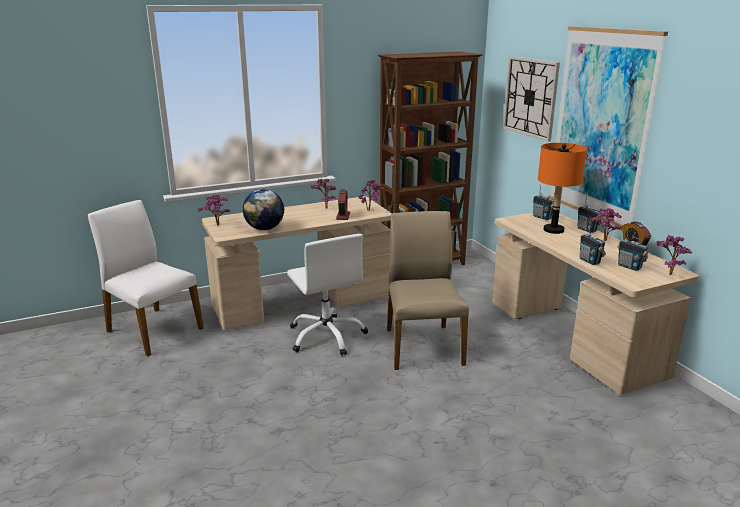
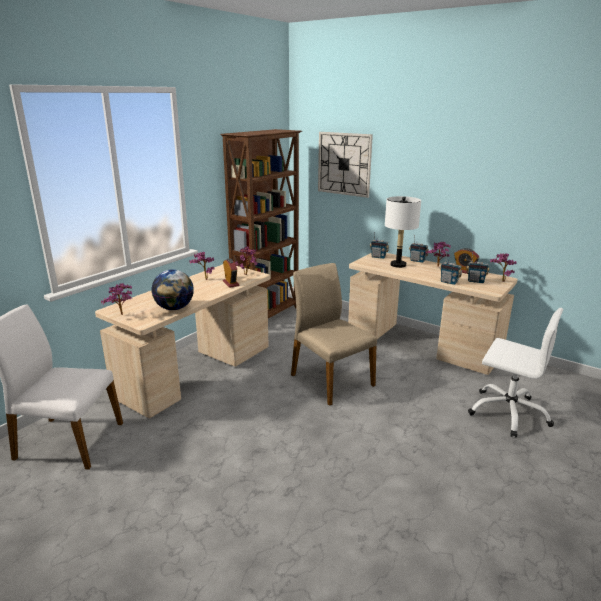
camera: 30 degrees left, 0 degrees up
(327, 336) = (248, 395): white office chair -> white office chair (508, 412)
(553, 230) = (398, 265): orange table lamp -> white table lamp
(601, 126) = (418, 181): picture -> none

